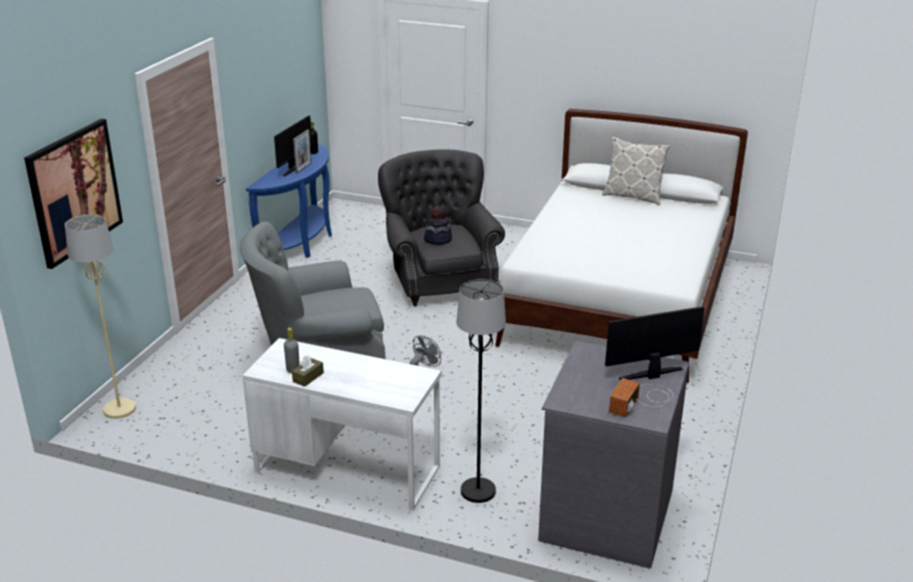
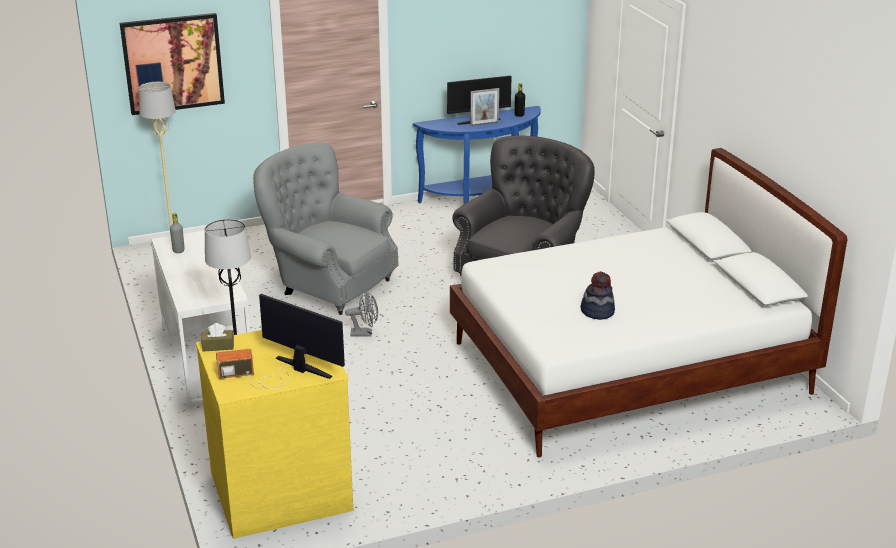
camera: 50 degrees right, 0 degrees up
(308, 377) = (175, 259): brown tissue box -> brown tissue box (218, 346)
(438, 239) = (504, 228): hat -> hat (597, 311)
(604, 514) = (280, 489): grey dresser -> yellow dresser
(633, 196) = (707, 265): pillow -> none

